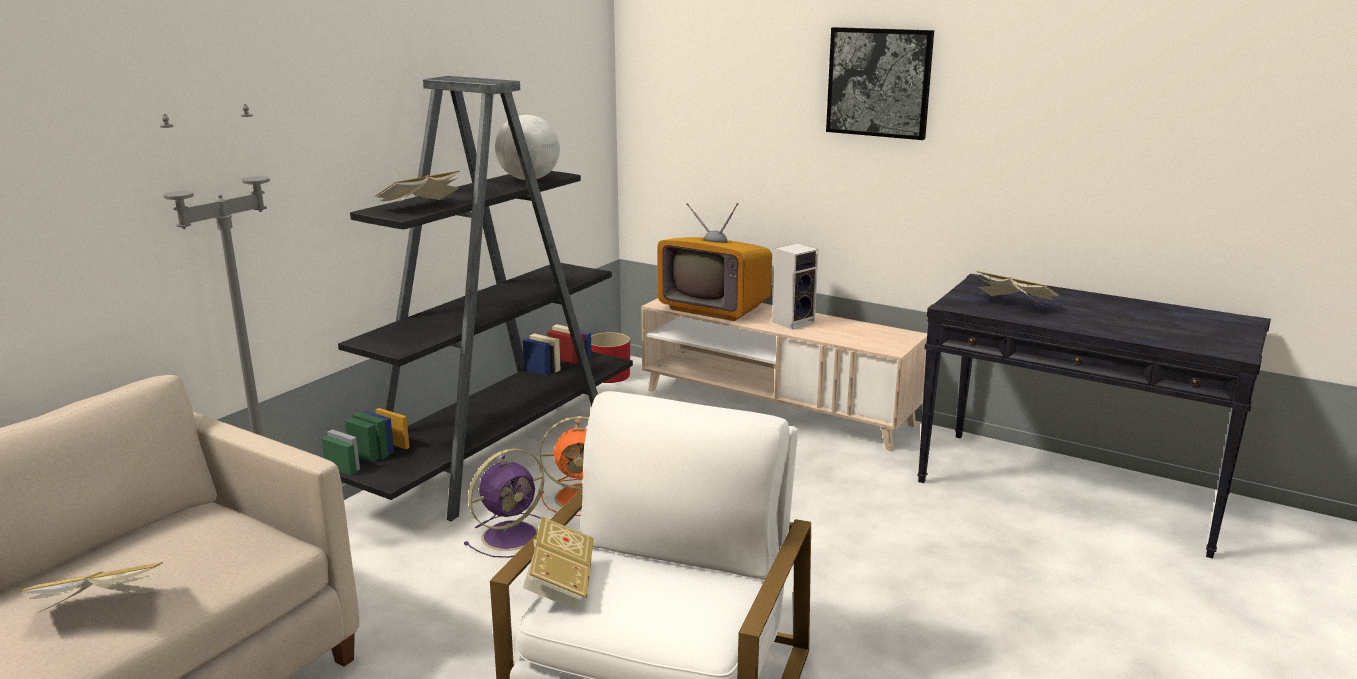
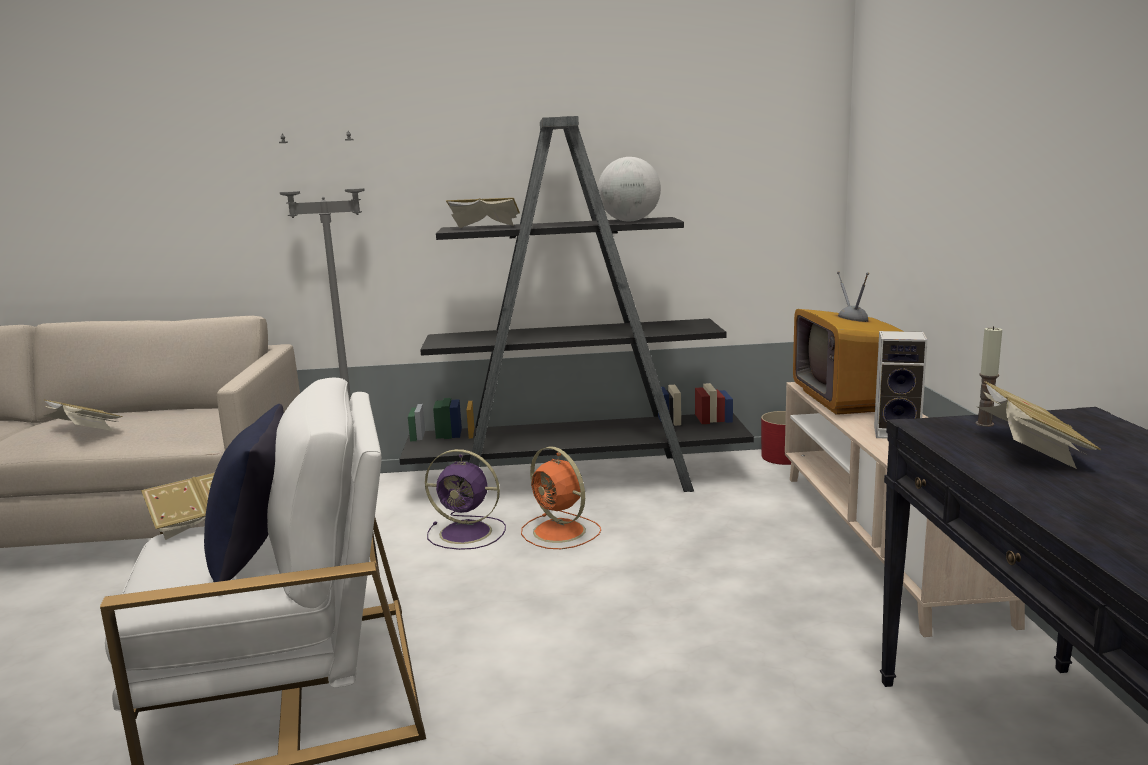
camera: 55 degrees right, 5 degrees down
(676, 572) = (259, 555): none -> blue pillow
(879, 82) = (1030, 105): picture -> none
(965, 297) = (984, 424): none -> candle

